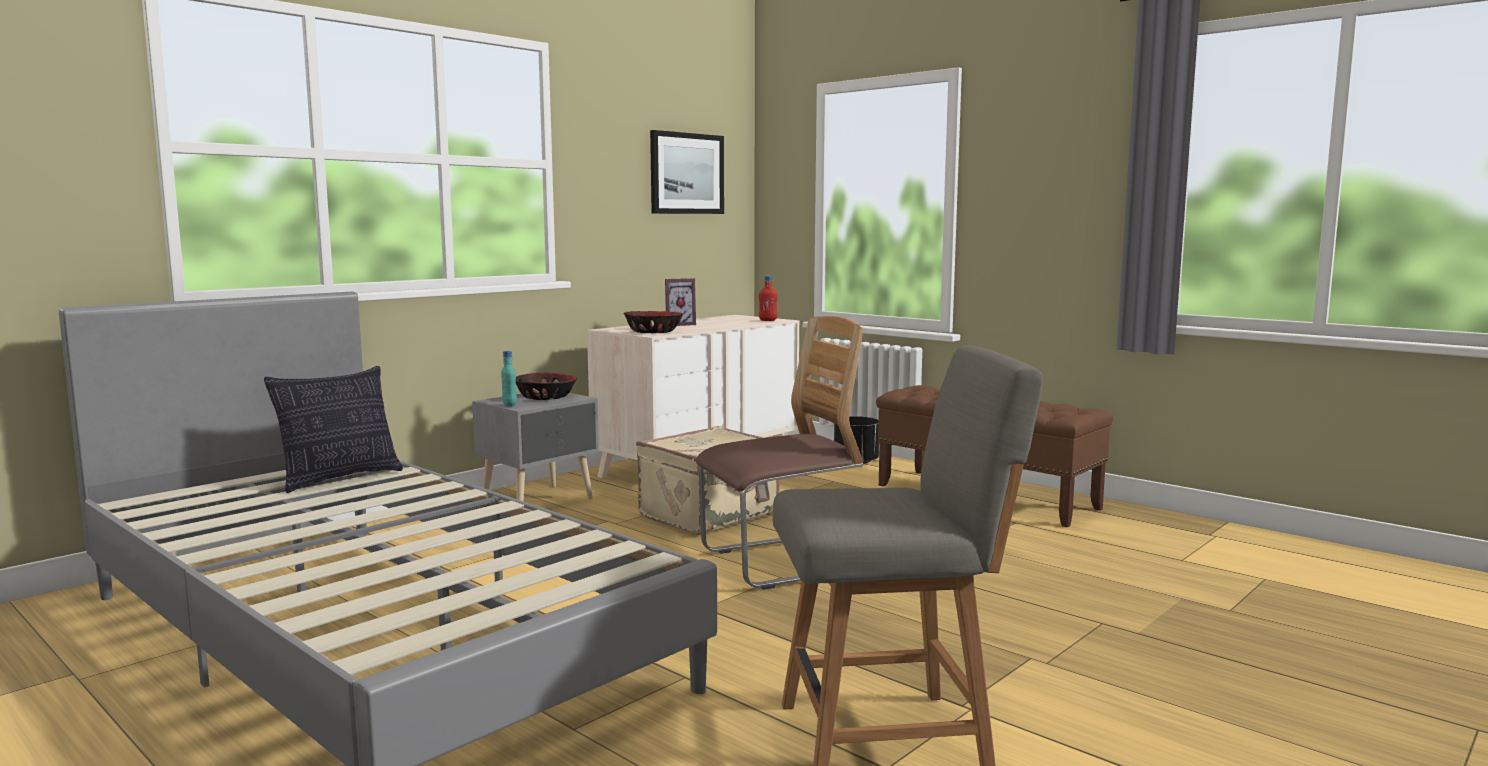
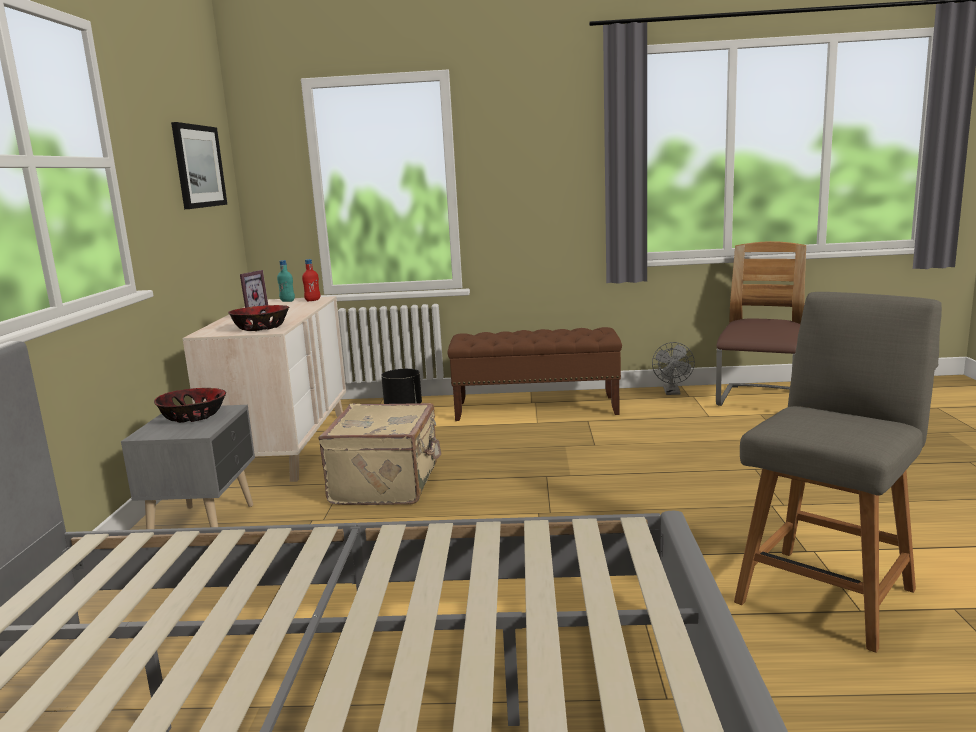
camera: 40 degrees left, 5 degrees up
(340, 478) = (131, 574): pillow -> none
(509, 405) = (180, 434): turquoise bottle -> turquoise bottle (287, 301)
(782, 563) = (518, 502): chair -> chair (759, 400)
(1195, 525) = (672, 393): none -> grey fan

